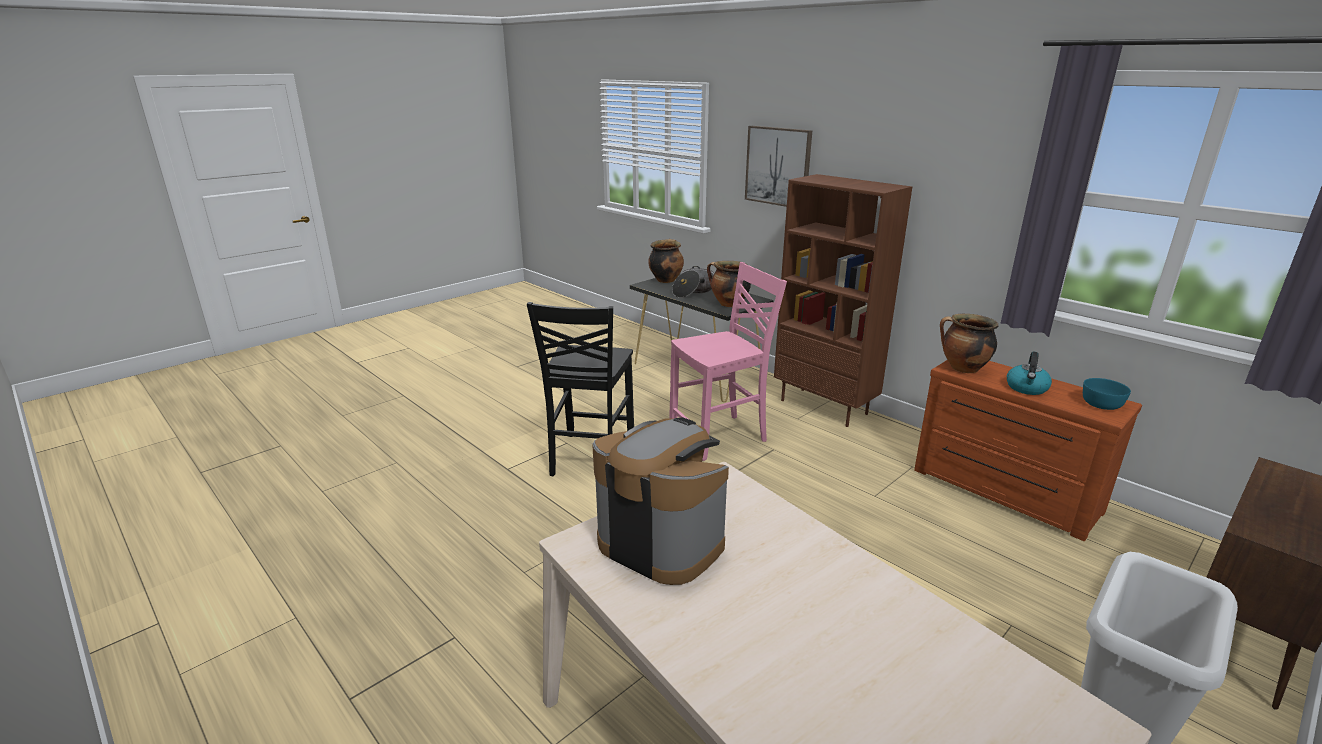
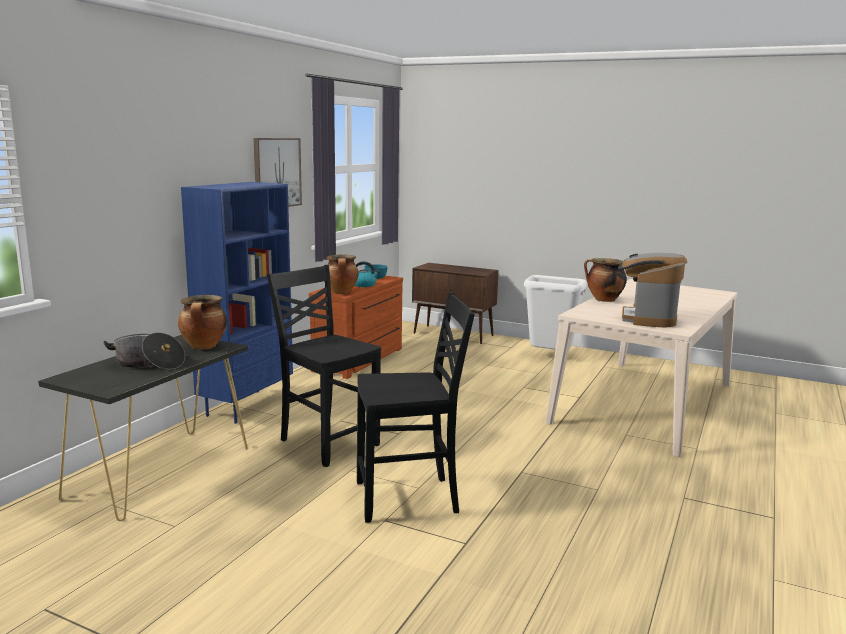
camera: 110 degrees left, 10 degrees down
(666, 280) = (86, 381): cooking pot -> cooking pot (603, 300)
(720, 436) = (327, 442): pink chair -> black chair
(778, 166) = (131, 188): picture -> picture (276, 173)
(825, 407) = (246, 406): brown bookcase -> blue bookcase

